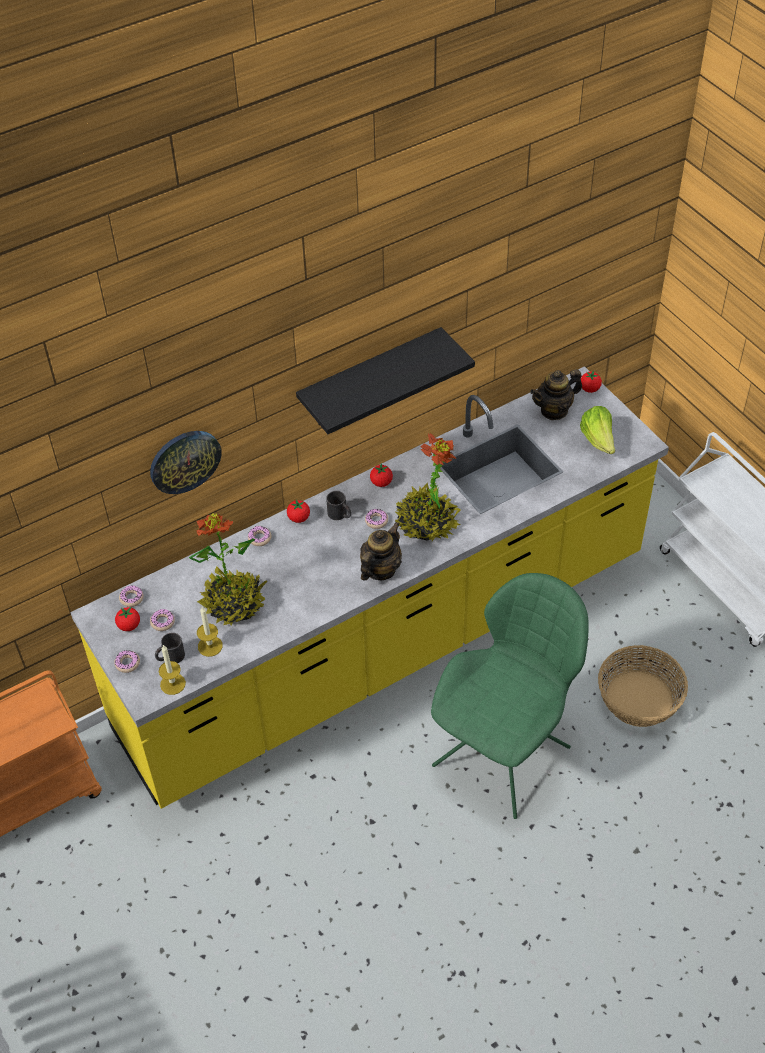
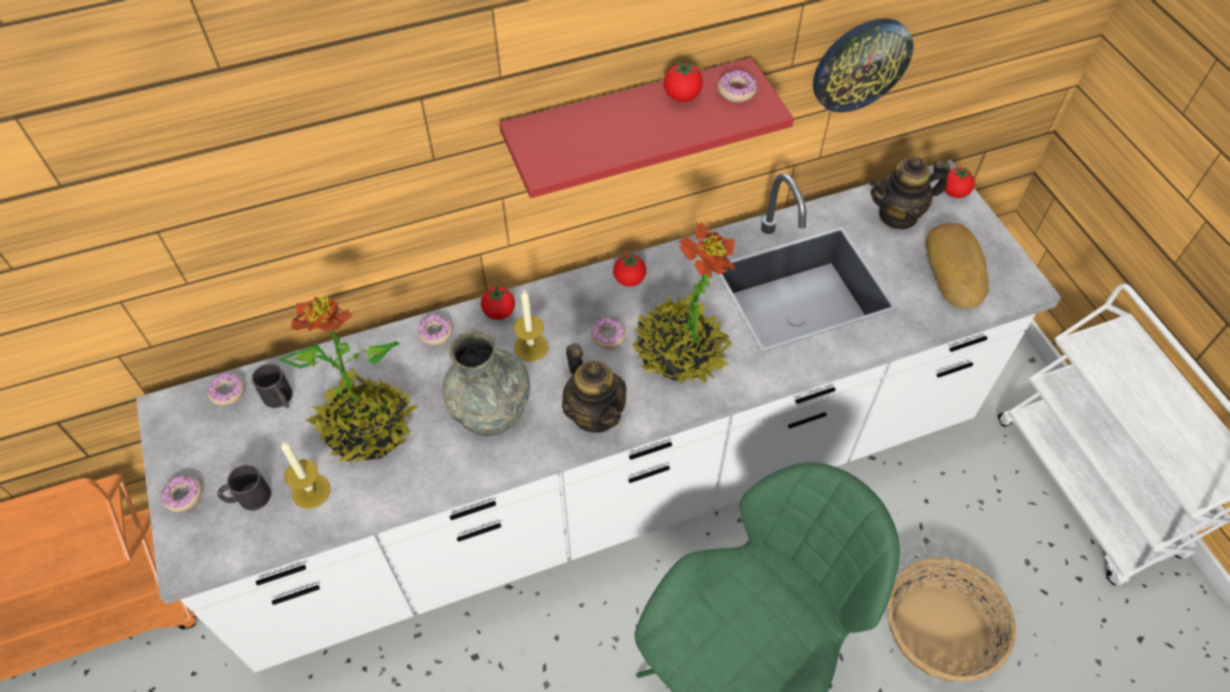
camera: 10 degrees right, 5 degrees up
(129, 625) = (208, 434): tomato -> tomato (682, 96)
(162, 622) = (257, 438): donut -> donut (736, 91)
(172, 684) = (236, 544): candle -> candle (531, 347)
(184, 461) = (305, 203): wall clock -> wall clock (861, 64)
(310, 576) = (490, 405): none -> grey vase
(340, 514) = (559, 317): black mug -> black mug (280, 399)
(370, 379) = (628, 123): black shelf -> red shelf
(380, 569) = (595, 414): teapot -> teapot turned 105 degrees clockwise
(386, 644) = (615, 483): yellow counter -> white counter
(598, 440) = (956, 270): lettuce -> bread

